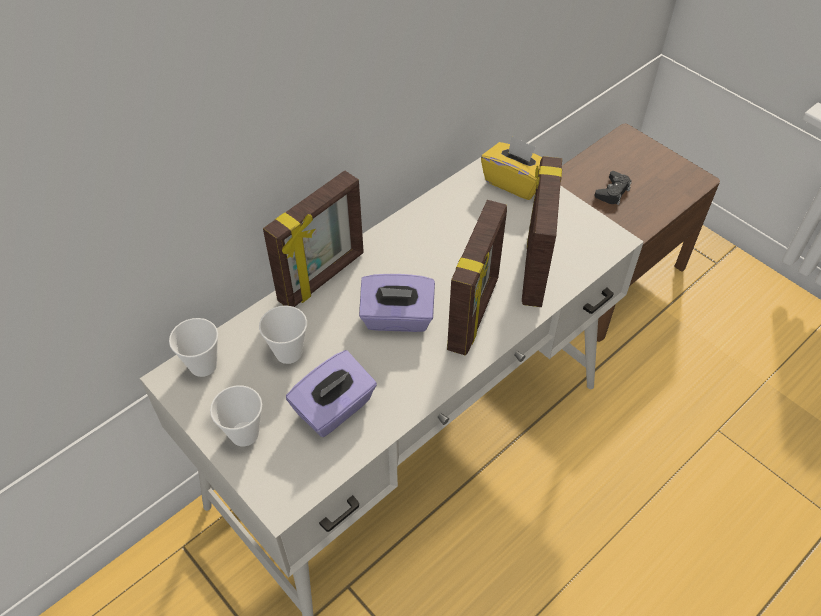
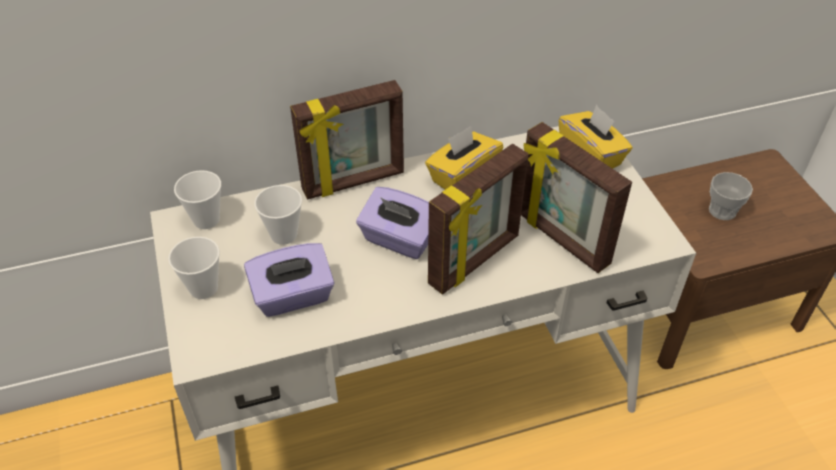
camera: 25 degrees right, 5 degrees down
(417, 239) = (462, 177): none -> yellow tissue box
(533, 268) = (561, 239): picture frame -> picture frame turned 75 degrees counterclockwise
(613, 192) = (722, 211): black game controller -> cup

